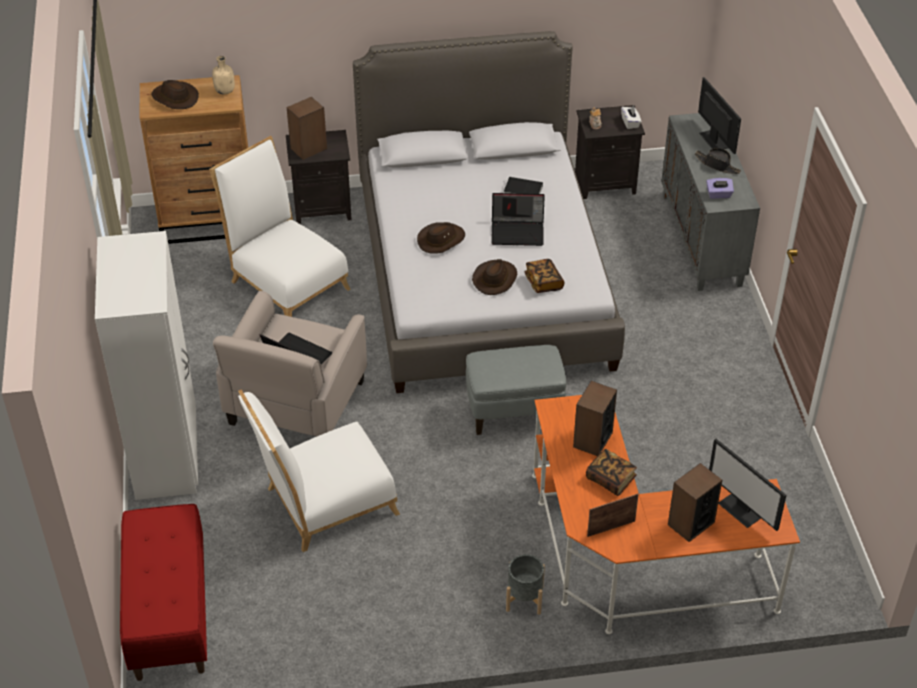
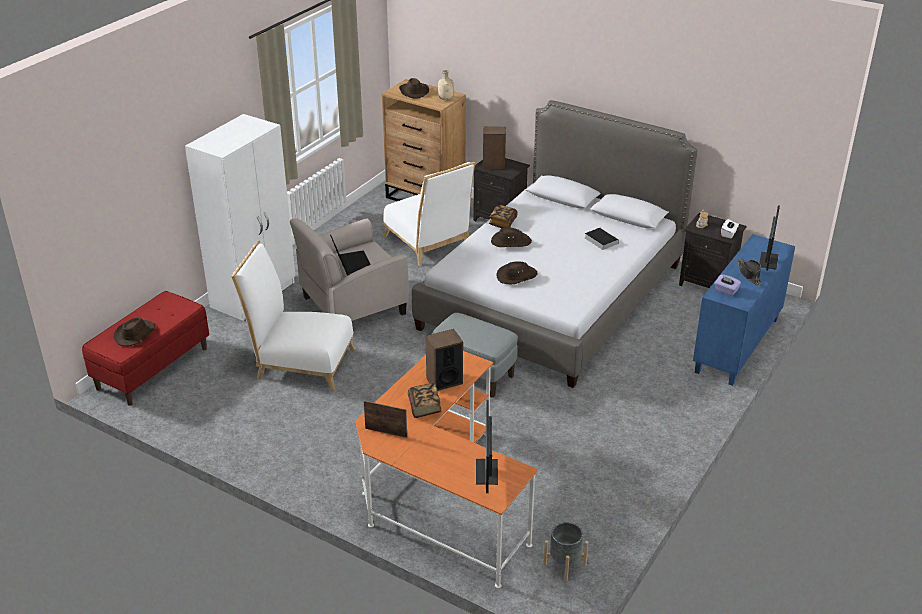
camera: 40 degrees right, 10 degrees down
(165, 586) = (135, 334): none -> brown hat
(285, 281) = (429, 244): white chair -> white chair turned 150 degrees clockwise
(518, 231) = (567, 259): laptop -> none
(525, 599) = (344, 476): grey planter -> grey planter (565, 565)
(543, 282) = (545, 292): book -> book (503, 223)
(690, 523) = (441, 459): speaker -> none
(702, 240) = (737, 346): grey cabinet -> blue cabinet

